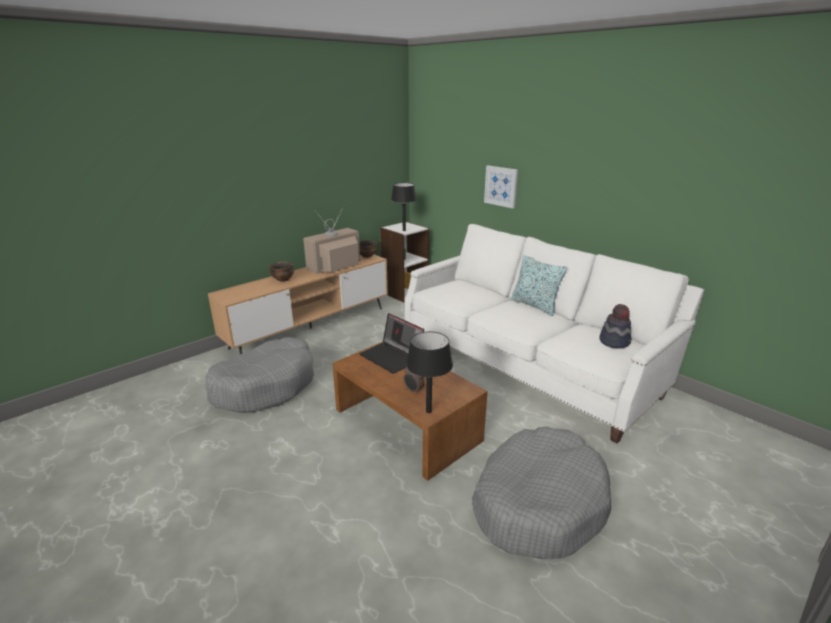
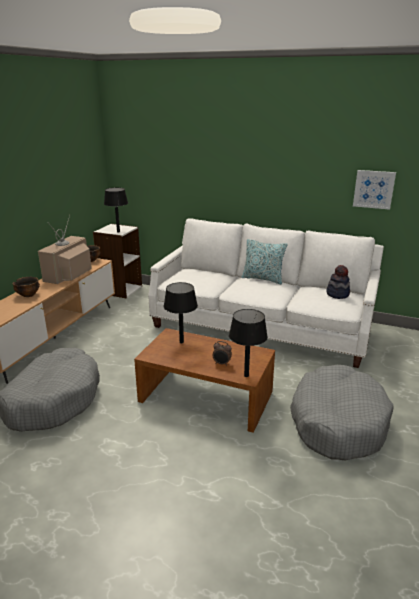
camera: 25 degrees left, 0 degrees up
(392, 357) = (181, 342): laptop -> black table lamp
(501, 186) = (208, 183): picture -> picture (373, 189)

